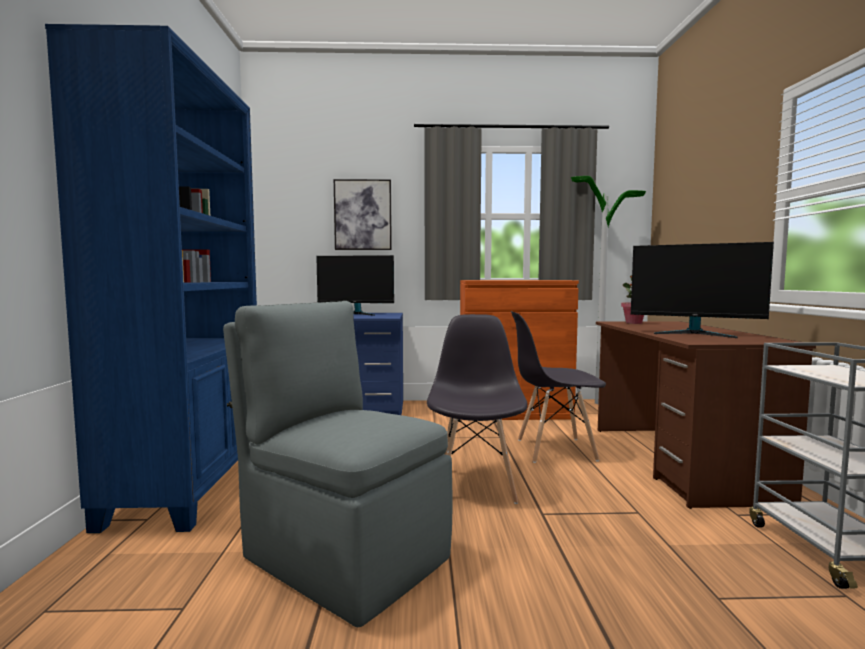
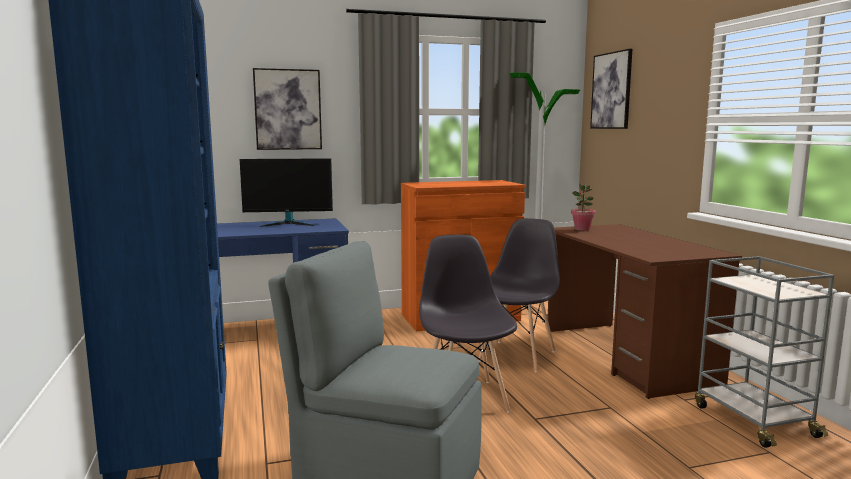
camera: 15 degrees left, 5 degrees up
(554, 450) = (517, 356): grey chair -> grey chair turned 135 degrees clockwise
(678, 189) = (611, 91): none -> picture
(695, 333) = (645, 245): monitor -> none

